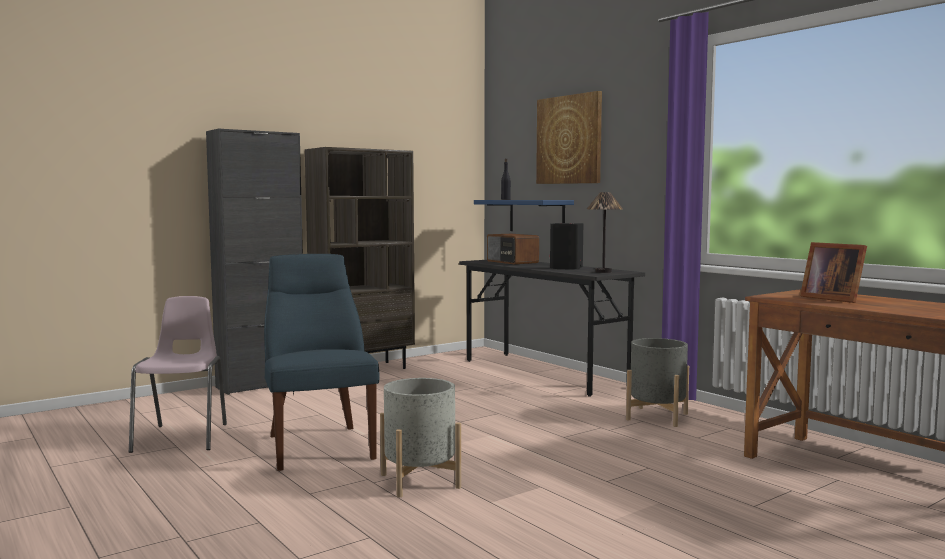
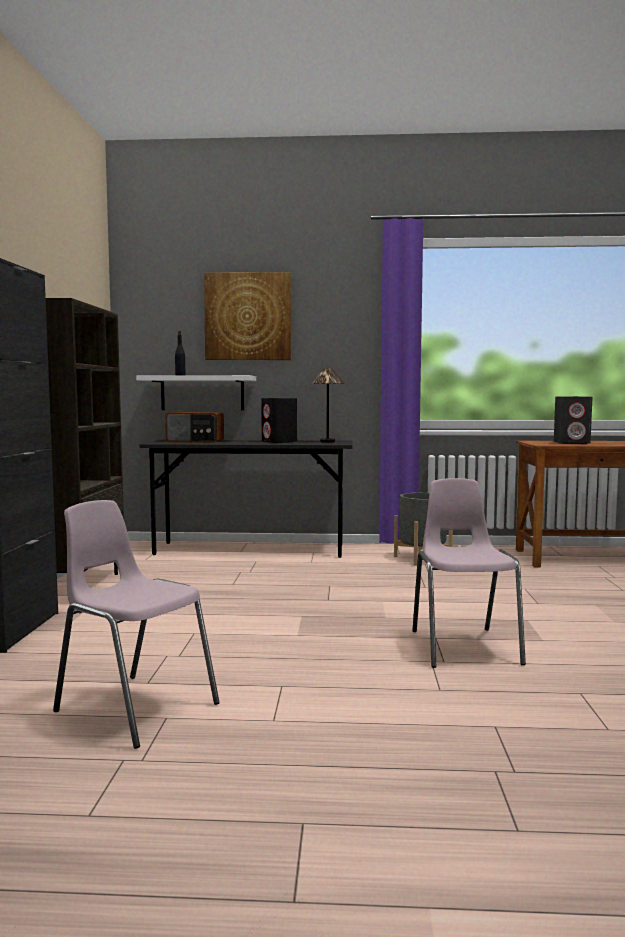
camera: 50 degrees left, 0 degrees up
(319, 445) = (298, 656): blue chair -> none
(420, 481) = (464, 646): grey planter -> pink chair
(536, 216) = (202, 393): blue shelf -> white shelf
(831, 298) = (572, 443): picture frame -> grey speaker

